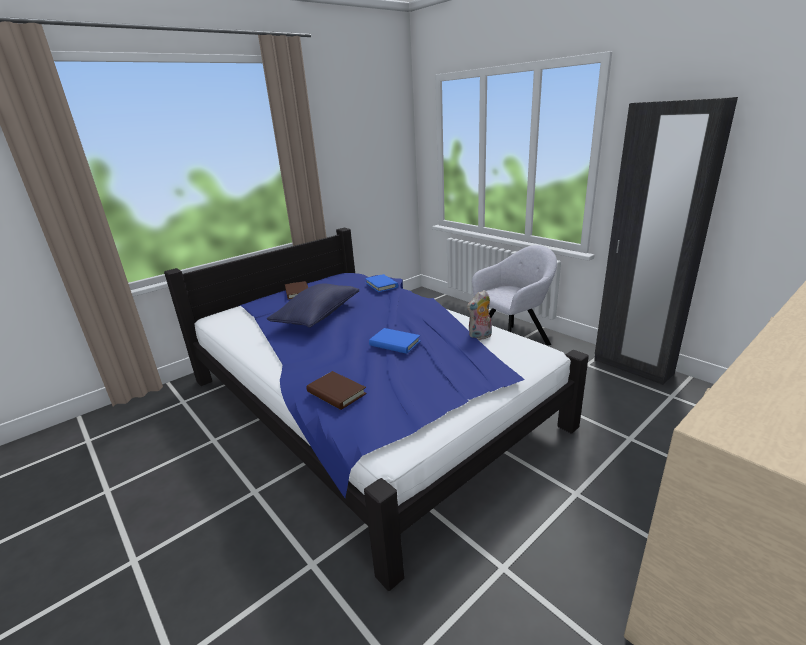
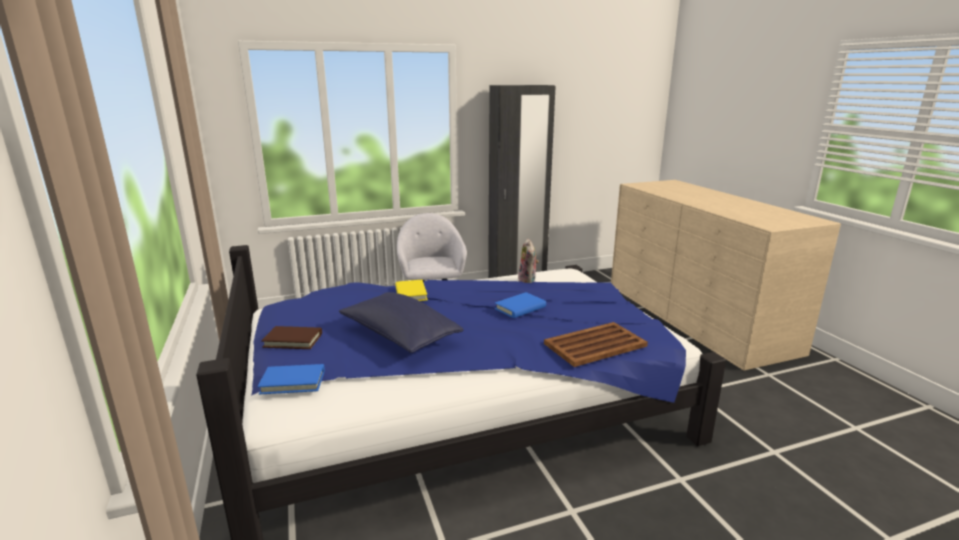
camera: 70 degrees left, 5 degrees down
(336, 393) = (594, 345): brown book -> brown tray
(381, 285) = (362, 291): blue book -> blue book (293, 382)
(390, 299) = (411, 293): none -> yellow book

